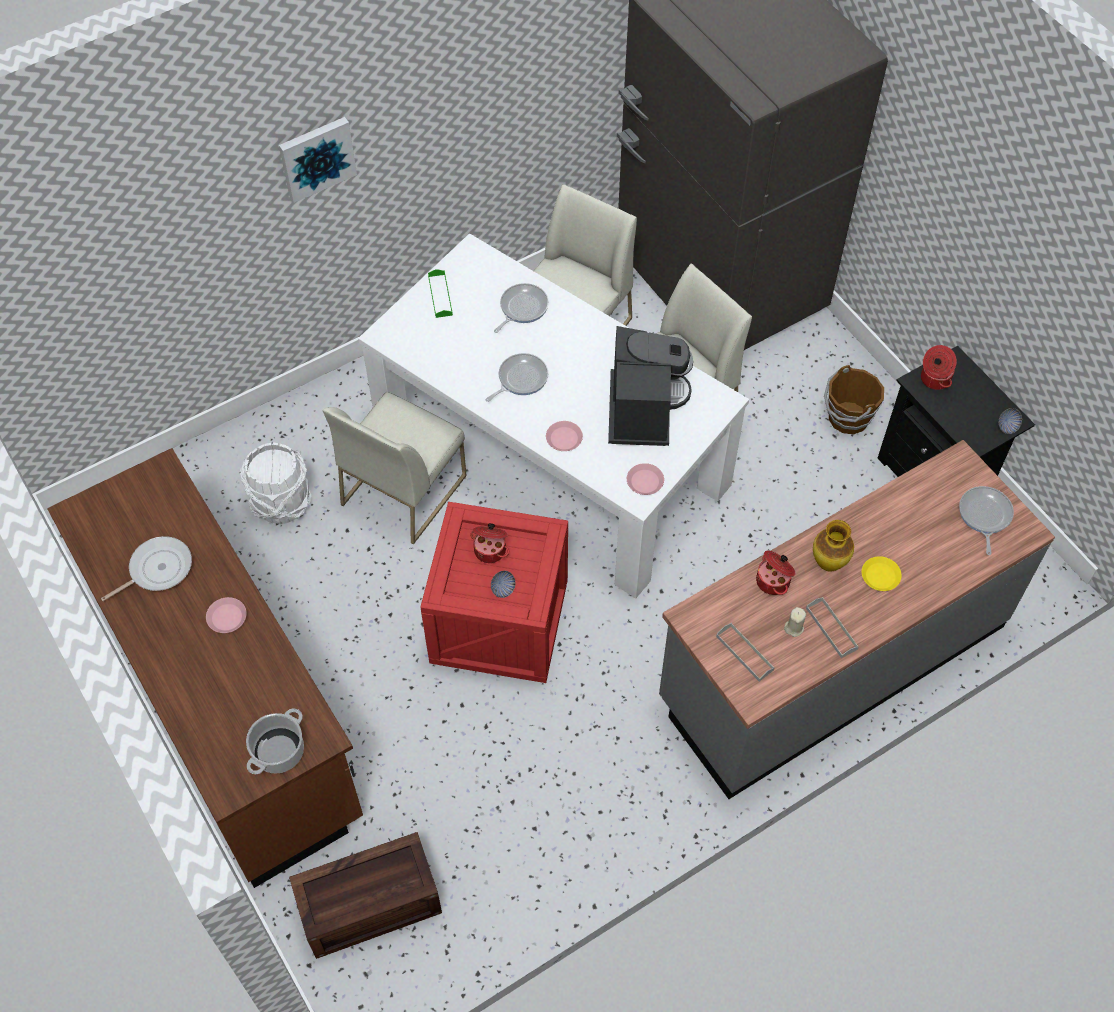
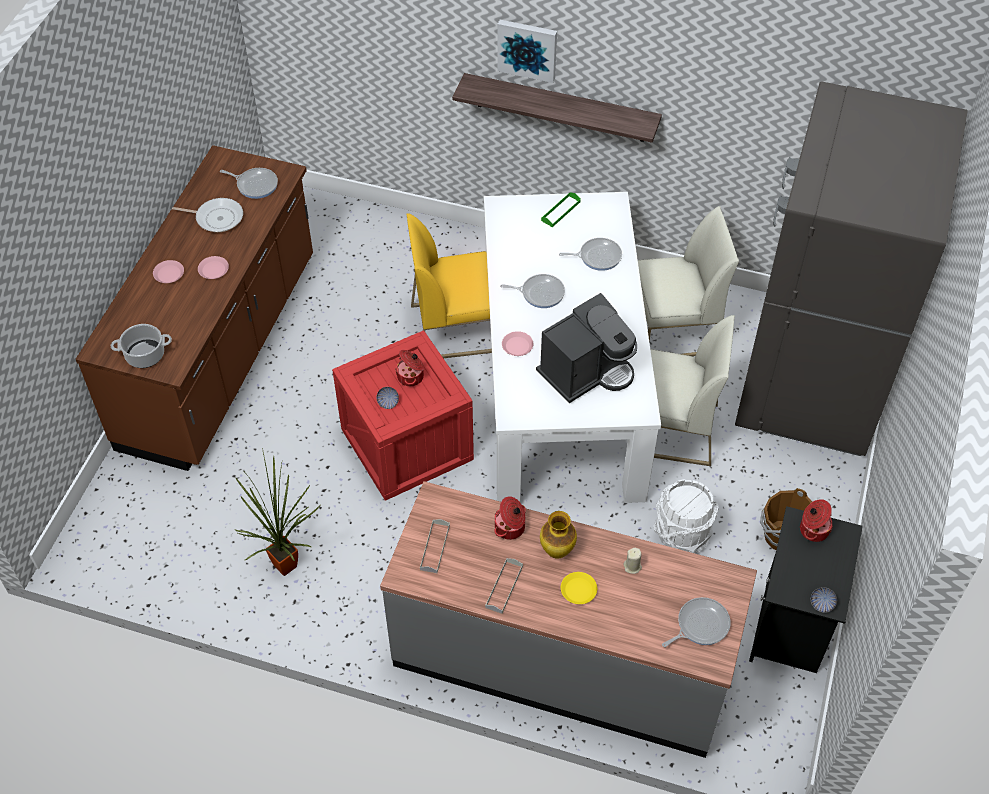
camera: 50 degrees right, 5 degrees down
(148, 506) = (255, 185): none -> frying pan
(282, 503) = (383, 277): white bucket -> white bucket (682, 534)
(365, 197) = (560, 108): none -> shelf
(371, 902) = (151, 515): crate -> none
(403, 489) = (454, 327): white chair -> yellow chair
(544, 813) = (289, 564): none -> potted plant
(645, 481) = (528, 410): pink plate -> pink plate (169, 274)
(794, 628) = (483, 564): beige candle -> beige candle (632, 566)

